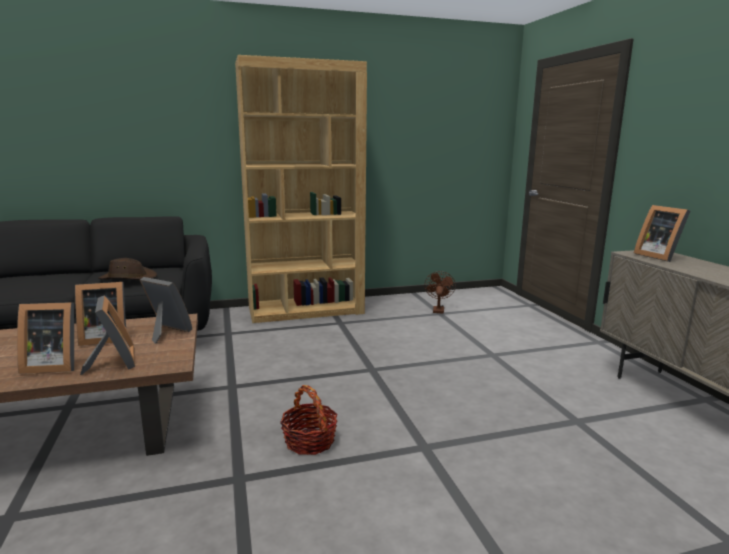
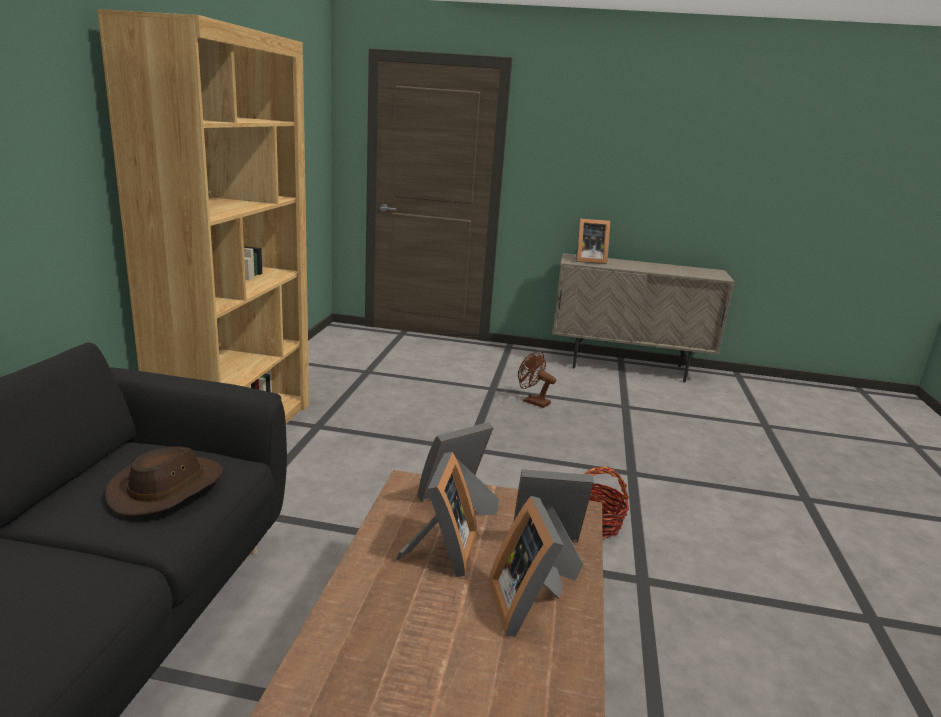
camera: 65 degrees left, 5 degrees up
(52, 365) = (526, 604): picture frame -> picture frame turned 150 degrees clockwise
(438, 309) = (354, 368): brown fan -> brown fan (532, 401)

